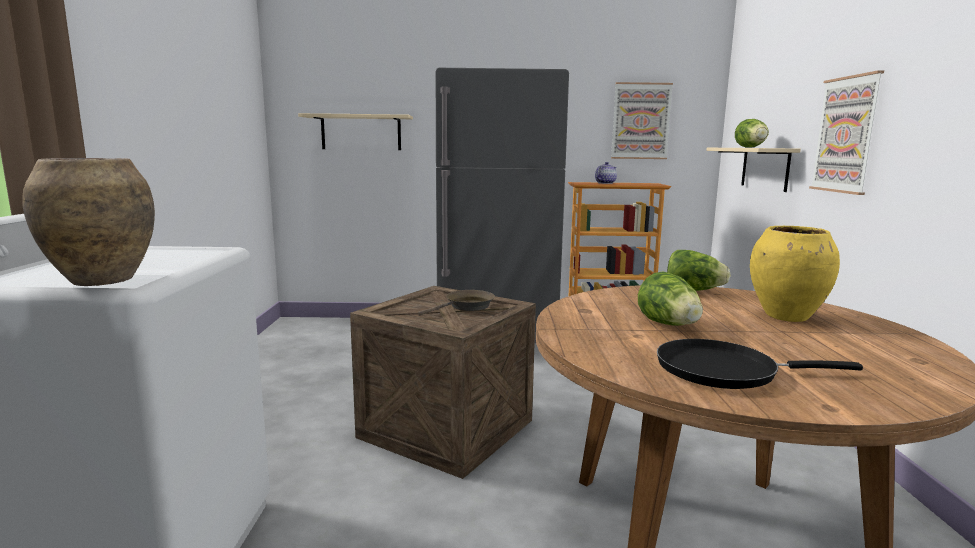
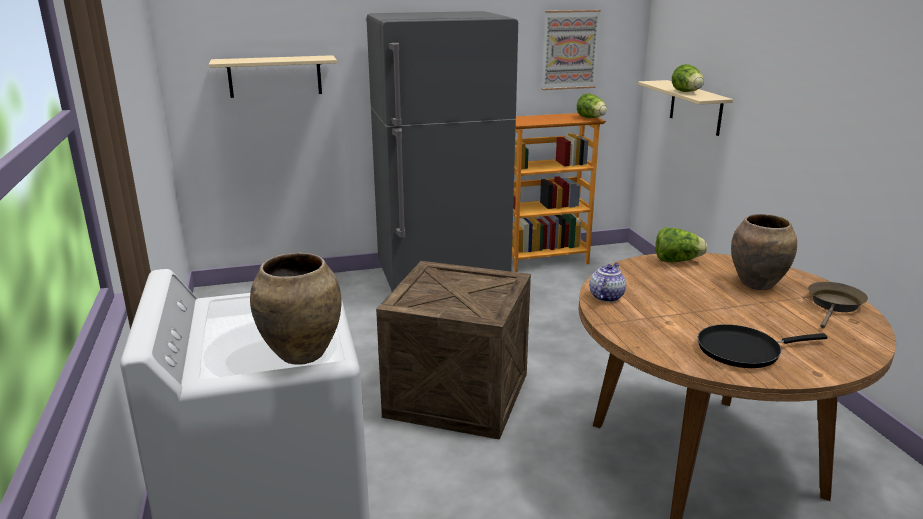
camera: 15 degrees left, 10 degrees up
(466, 307) = (474, 286): brown frying pan -> brown frying pan (834, 305)
(605, 183) = (540, 119): teapot -> teapot (606, 296)
(669, 325) = (683, 307): lettuce -> lettuce (591, 118)
(787, 316) = (757, 284): yellow vase -> brown vase
(846, 135) = (777, 99): picture -> none

